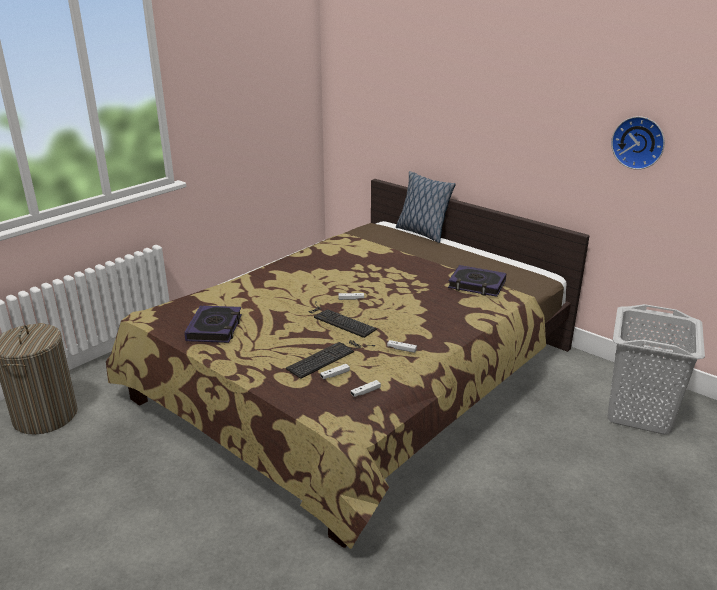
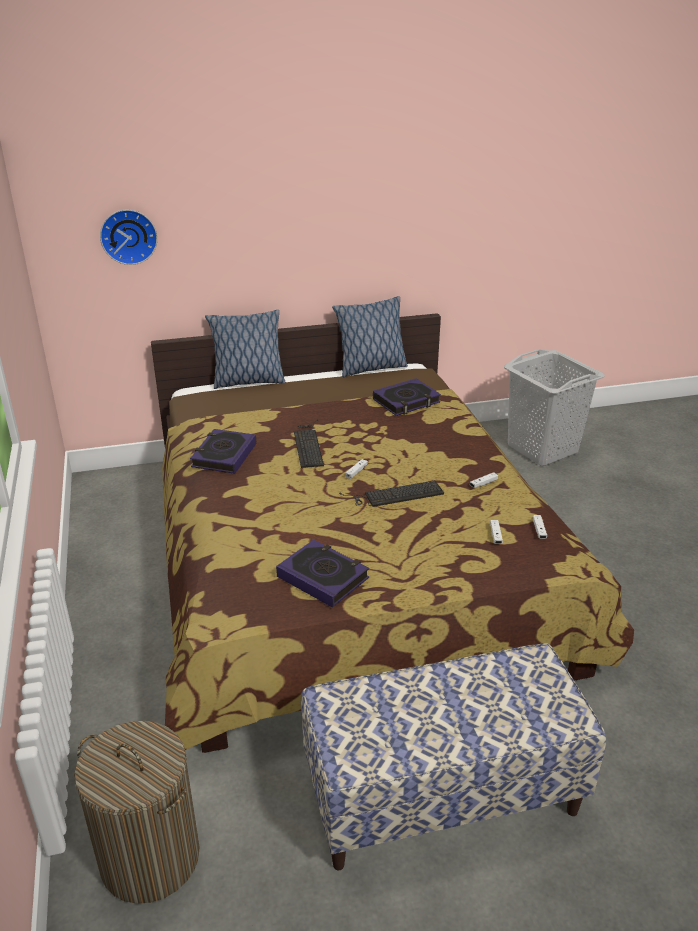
camera: 55 degrees left, 5 degrees up
(156, 507) = (442, 794): none -> bench
(314, 255) = (224, 455): none -> book
(328, 357) = (461, 527): keyboard -> keyboard (308, 444)
(513, 261) = (370, 368): none -> pillow
(639, 142) = (472, 210): wall clock -> wall clock (128, 236)

